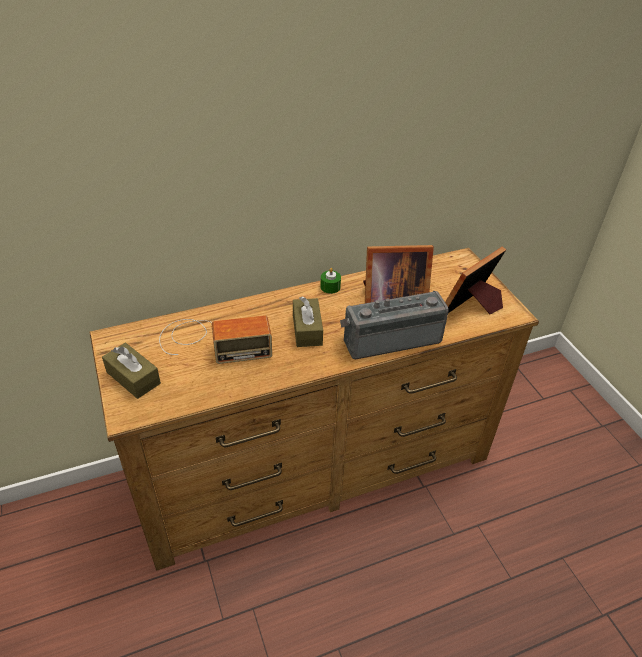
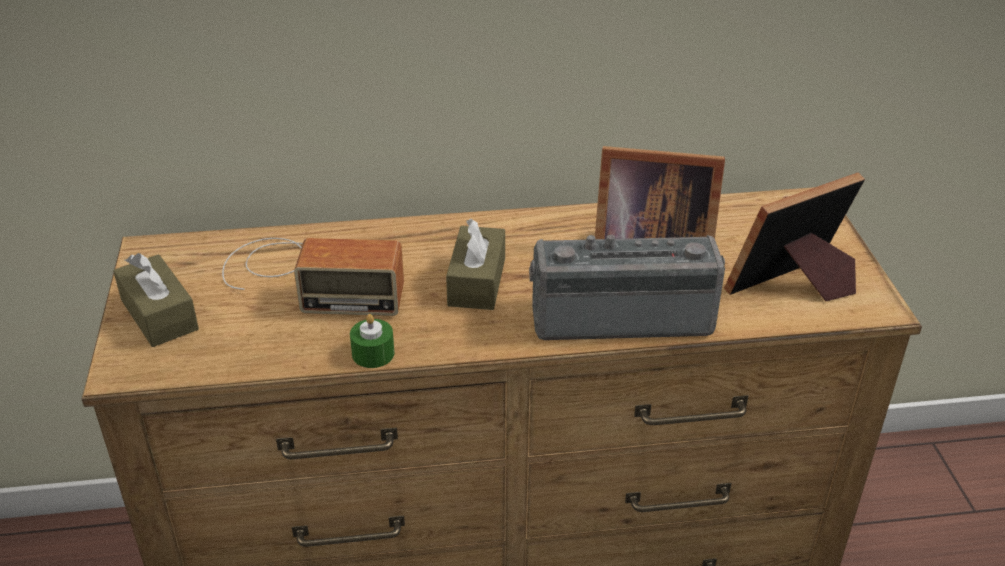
camera: 15 degrees right, 5 degrees down
(330, 287) = (544, 220): green candle -> green candle (373, 353)

